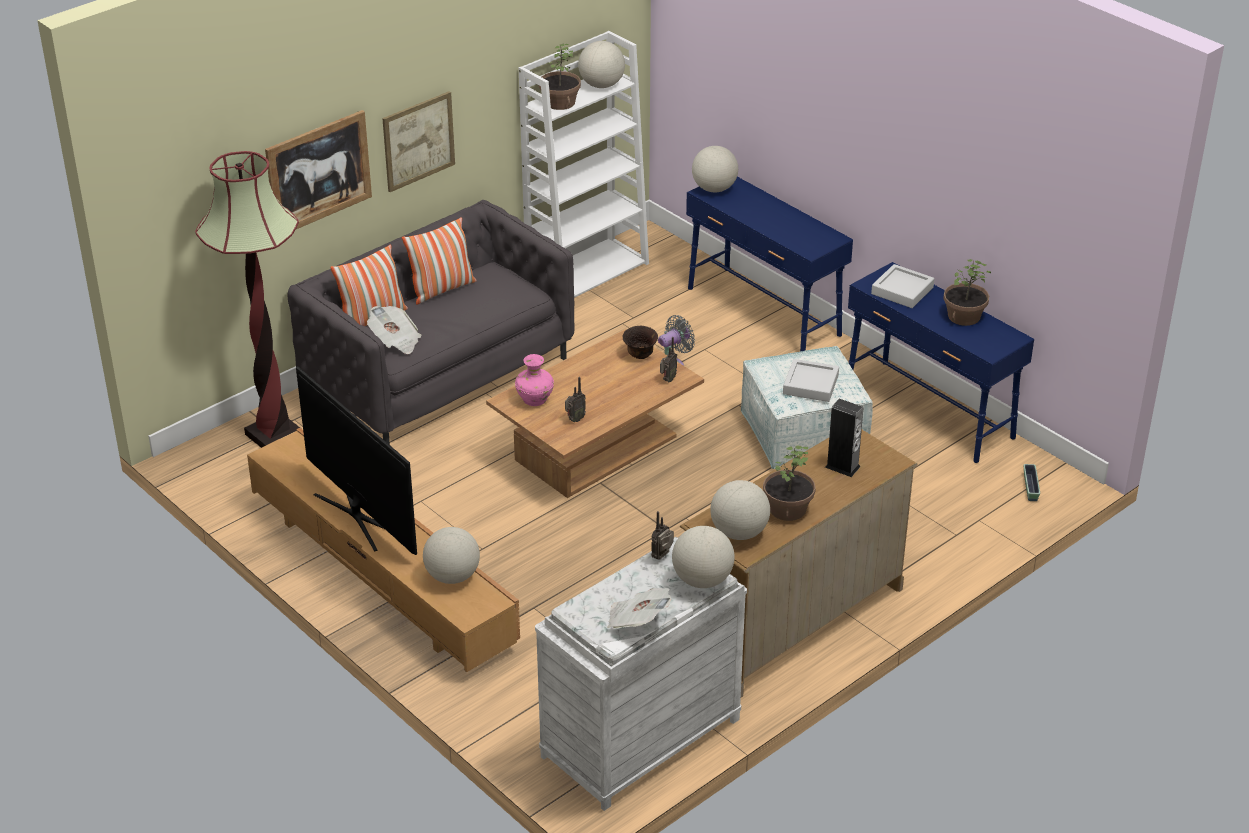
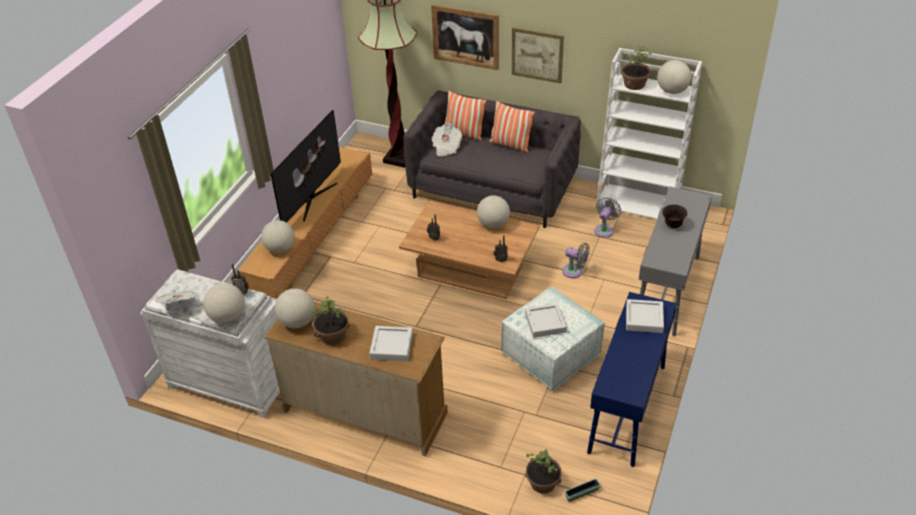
camera: 65 degrees right, 5 degrees up
(534, 400) = (441, 217): pink vase -> none
(613, 314) = (604, 229): none -> grey fan
(640, 355) = (516, 240): brown bowl -> brown bowl (673, 225)
(714, 189) = (684, 196): globe -> globe (493, 224)
(762, 312) = (666, 290): blue console table -> grey console table
(842, 466) = (391, 346): speaker -> grey tray
(963, 316) = (639, 360): potted plant -> potted plant (543, 482)

